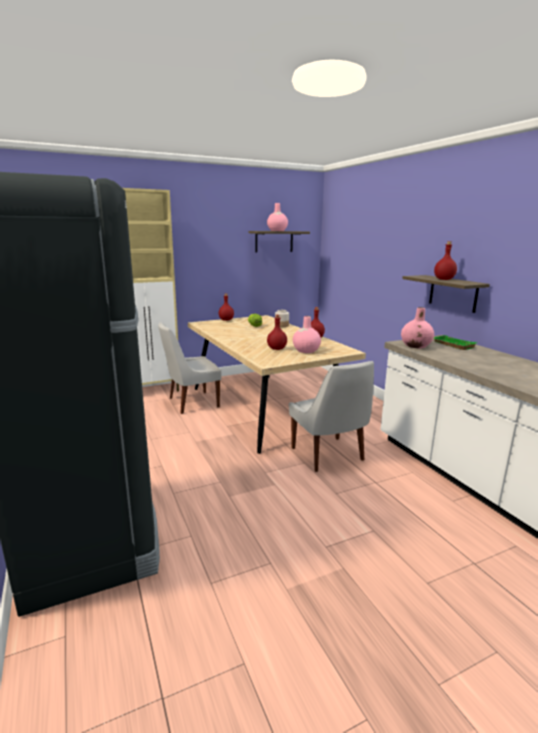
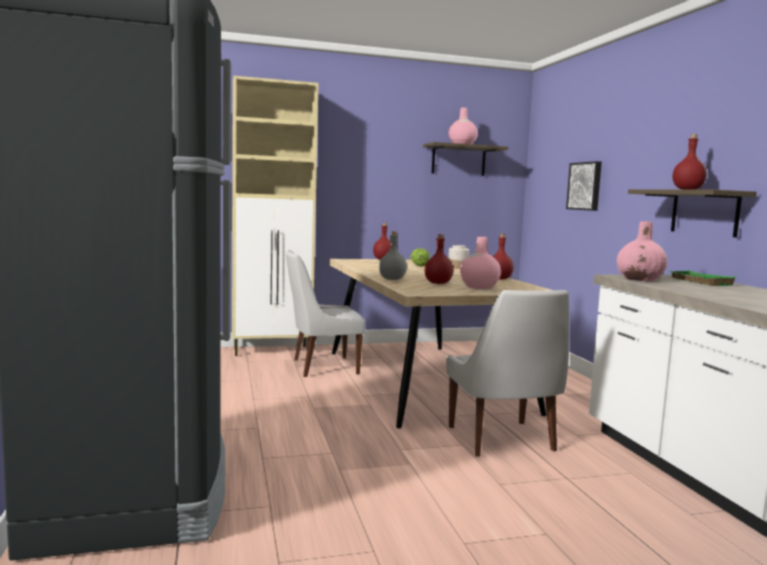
camera: 10 degrees right, 10 degrees down
(243, 347) = (392, 279): none -> grey bottle
(366, 263) = (585, 186): none -> picture

